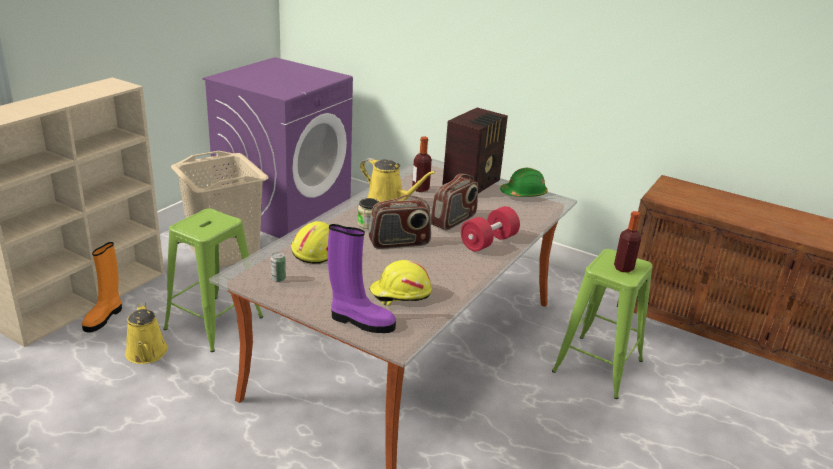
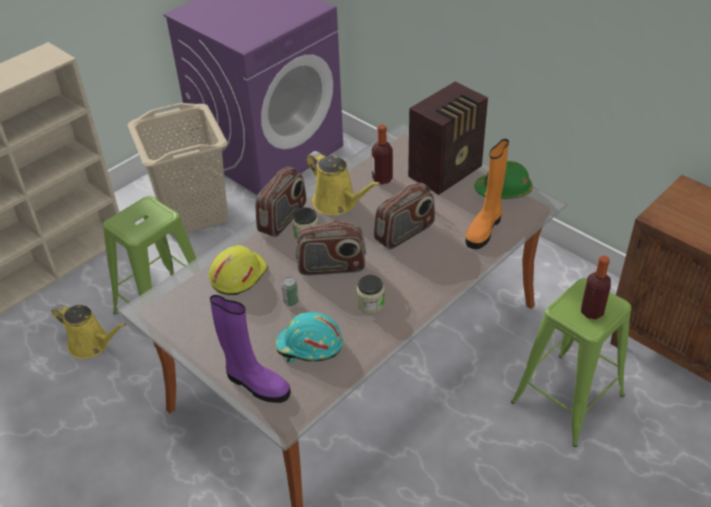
camera: 15 degrees right, 15 degrees up
(104, 318) = (59, 294): orange boot -> orange boot (484, 229)
(146, 354) = (92, 344): yellow watering can -> yellow watering can turned 60 degrees counterclockwise
(278, 279) = (187, 315): can -> can (291, 301)
(344, 214) = (283, 219): none -> radio
(400, 294) = (309, 346): yellow hard hat -> turquoise hard hat
(443, 265) = (370, 304): none -> jar
(488, 242) = (434, 270): red dumbbell -> none

